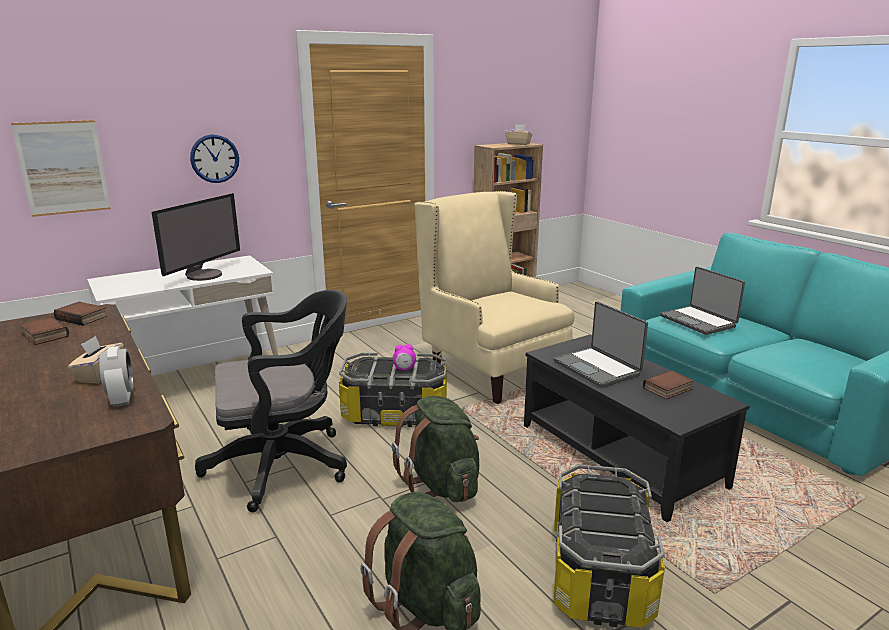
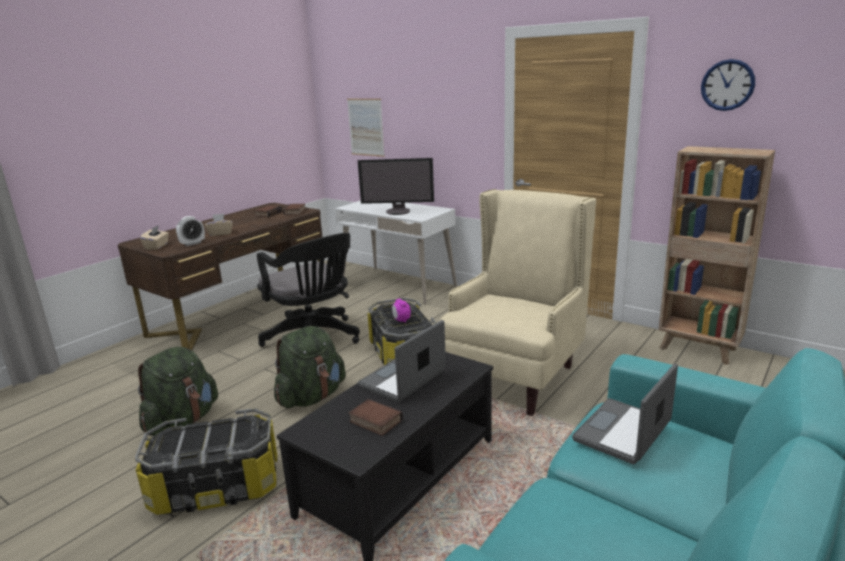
camera: 70 degrees right, 0 degrees up
(214, 158) = (441, 131): wall clock -> wall clock (727, 85)
(518, 144) = (739, 151): beige tissue box -> beige tissue box (157, 246)

